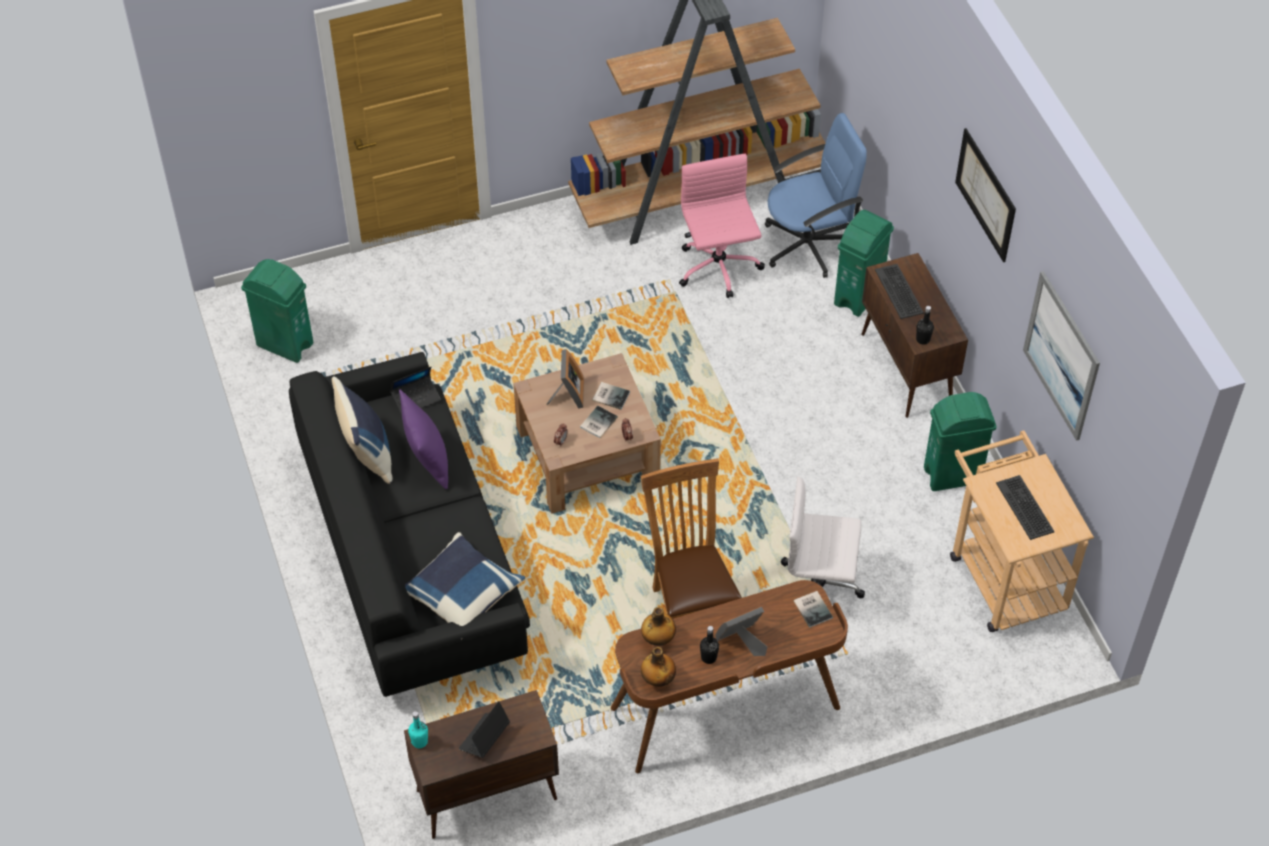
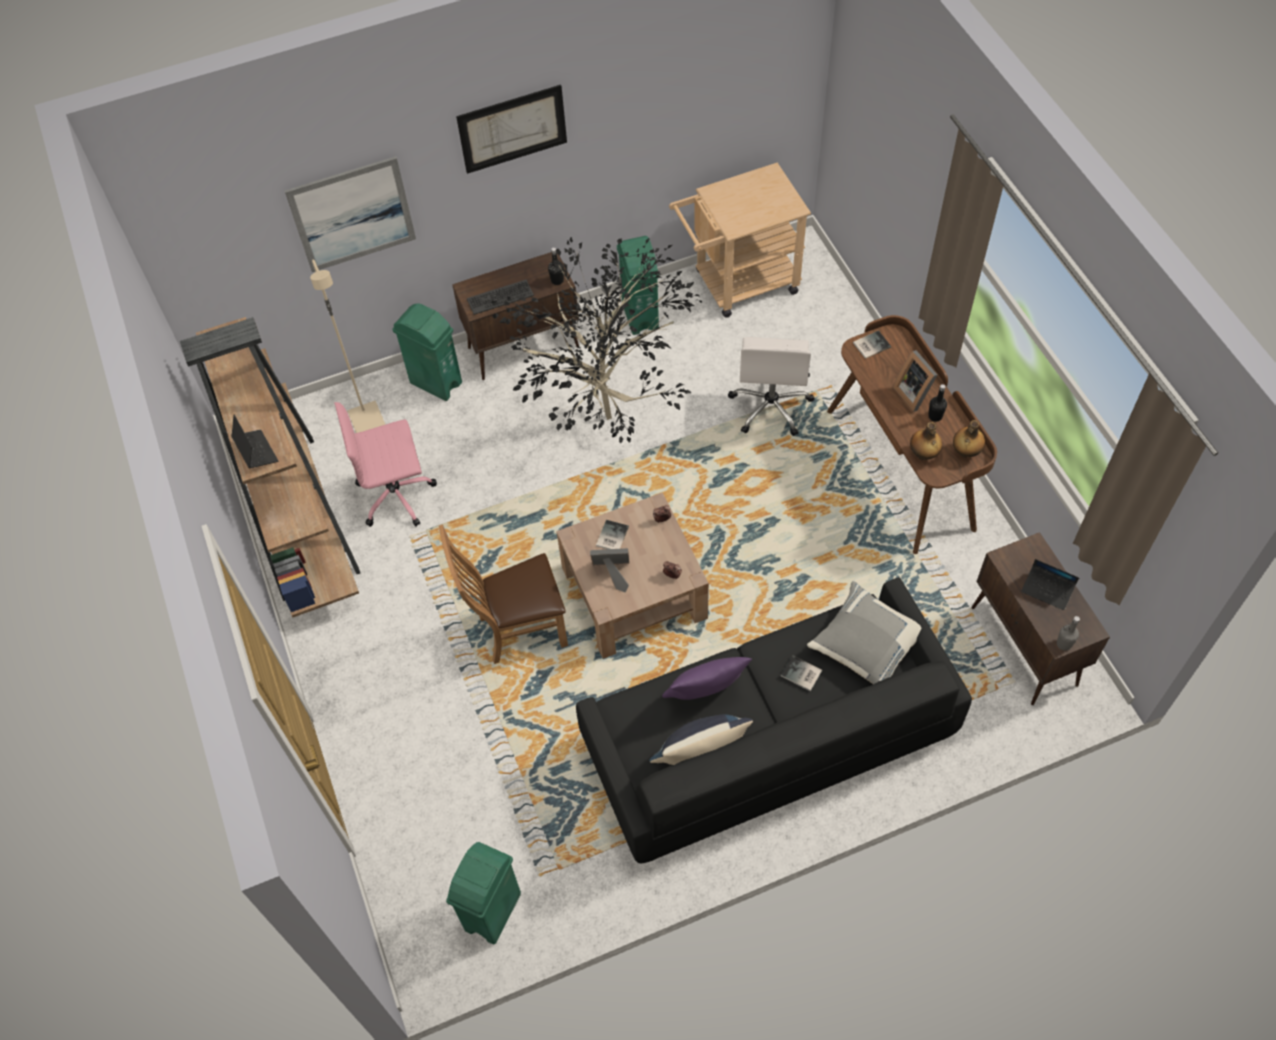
camera: 90 degrees left, 5 degrees up
(416, 398) = (624, 715): laptop -> laptop (256, 451)
(419, 741) = (1064, 644): turquoise bottle -> grey bottle
(462, 594) = (866, 645): blue pillow -> grey pillow
(597, 422) = (646, 546): book -> book (801, 674)
(690, 608) = (801, 499): brown chair -> brown chair (517, 630)
(807, 444) = (612, 418): none -> potted plant
(808, 244) = (369, 422): blue office chair -> beige floor lamp
(1025, 507) = (754, 201): keyboard -> none
(1061, 355) = (673, 108): picture -> picture (352, 214)

